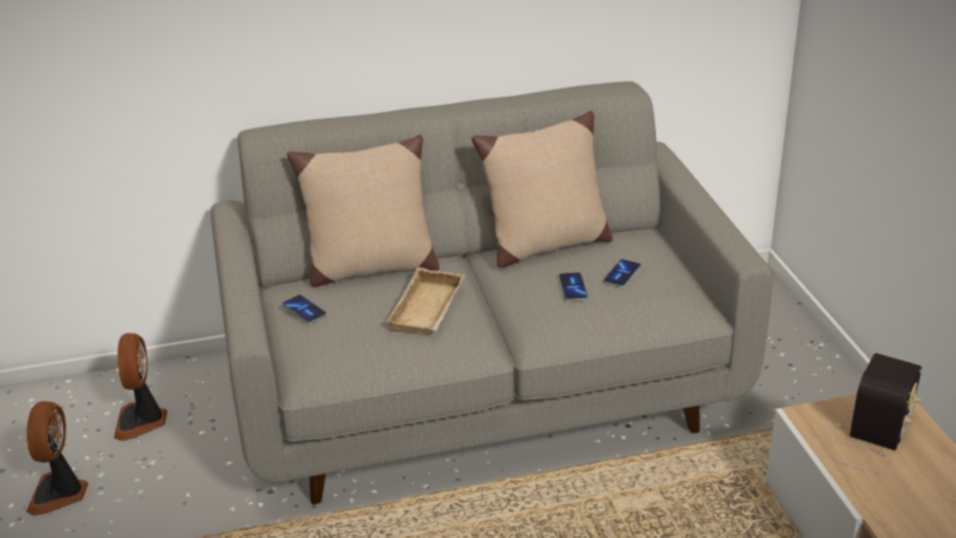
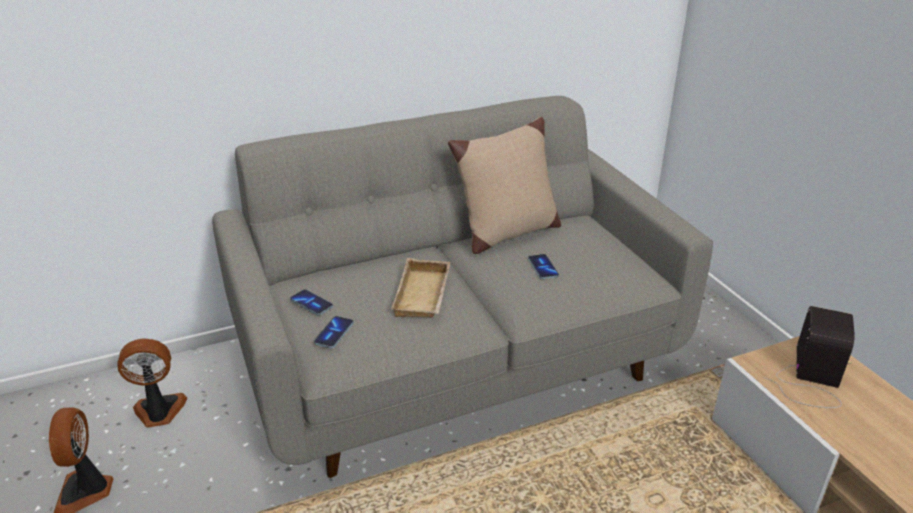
camera: 10 degrees left, 0 degrees up
(142, 421) = (159, 412): fan -> fan turned 90 degrees clockwise
(370, 268) = (361, 262): beige pillow -> none
(622, 275) = (580, 254): phone -> phone (334, 333)

